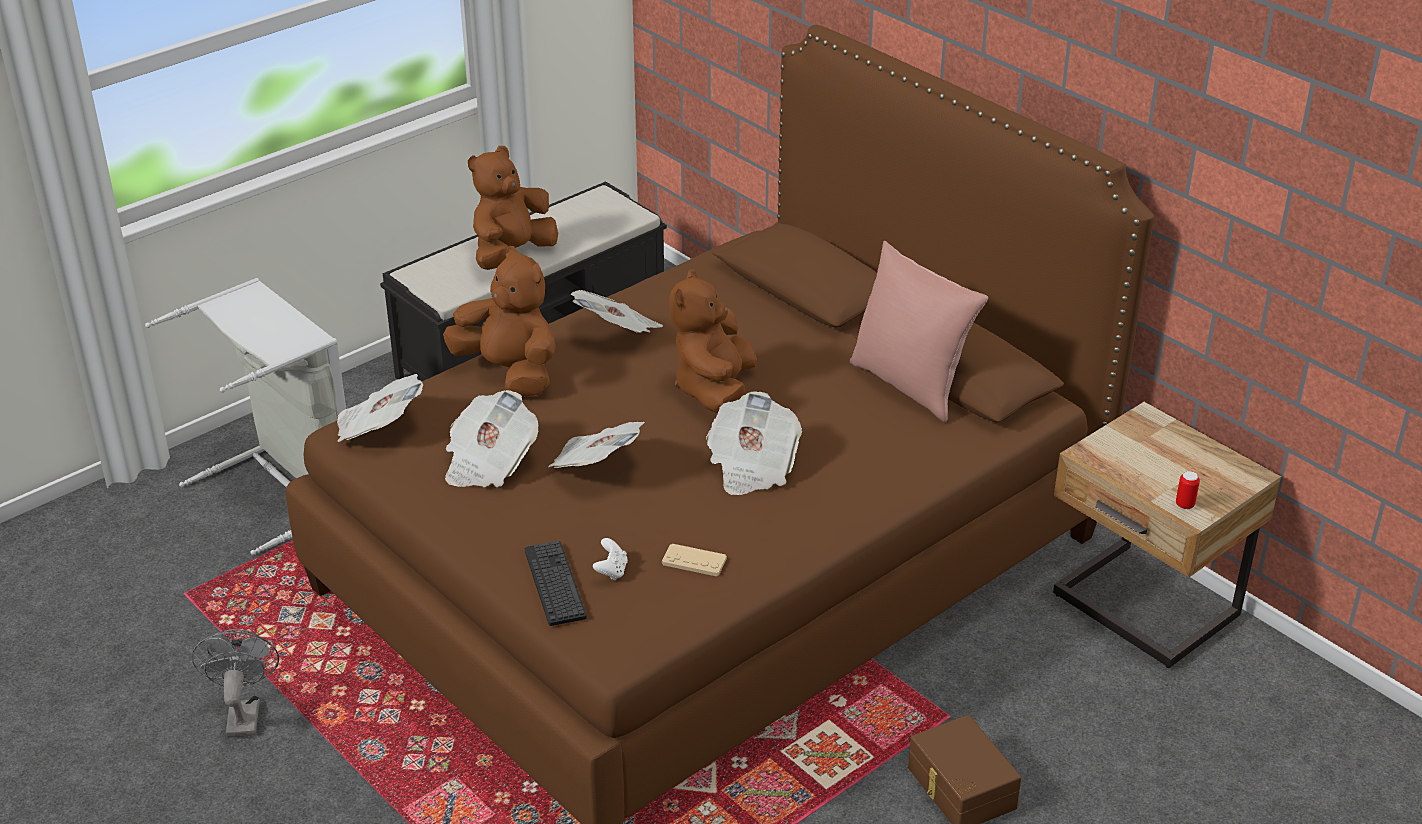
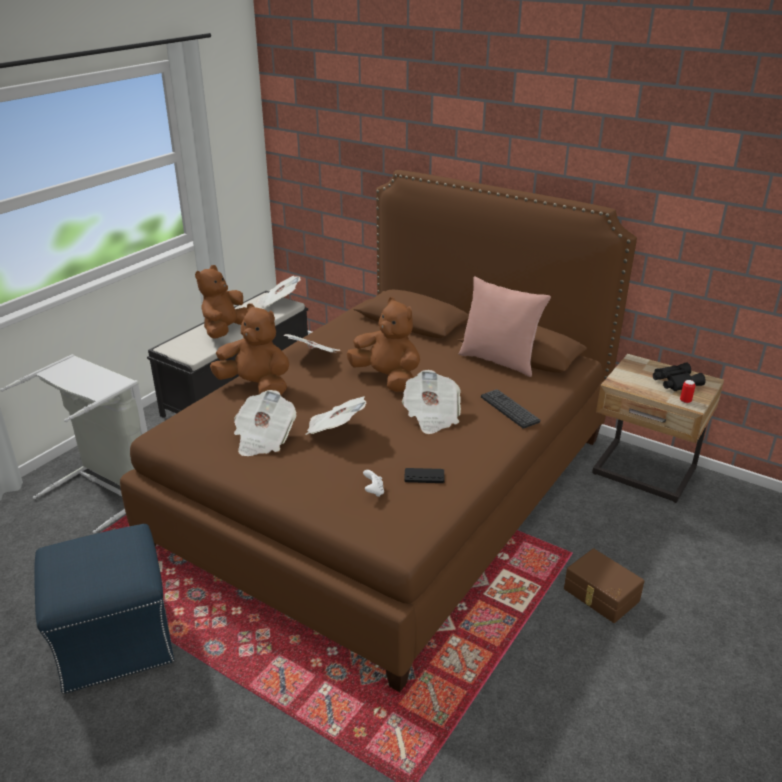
camera: 15 degrees left, 5 degrees down
(243, 714) = (113, 641): grey fan -> blue ottoman
(379, 428) = (181, 429): newspaper -> newspaper (278, 303)
(555, 584) = (339, 505): keyboard -> keyboard (509, 409)
(694, 561) = (424, 476): beige game controller -> black game controller
(714, 389) = (387, 378): brown plush toy -> brown plush toy turned 135 degrees clockwise
(1191, 467) = (675, 382): none -> black binoculars

